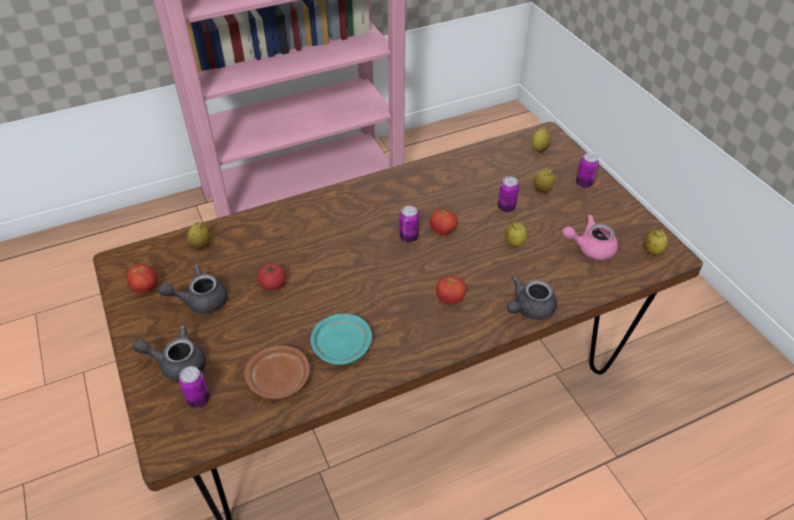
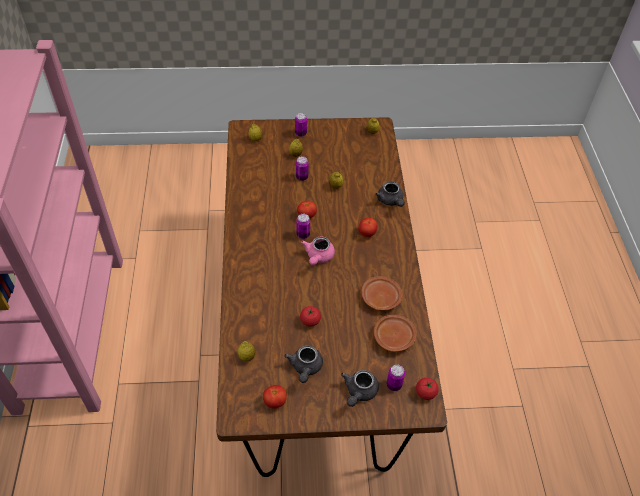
camera: 70 degrees left, 5 degrees up
(195, 441) = (425, 393): none -> tomato
(342, 345) = (380, 297): turquoise plate -> brown plate
(589, 248) = (356, 155): pink teapot -> pink teapot (318, 257)

